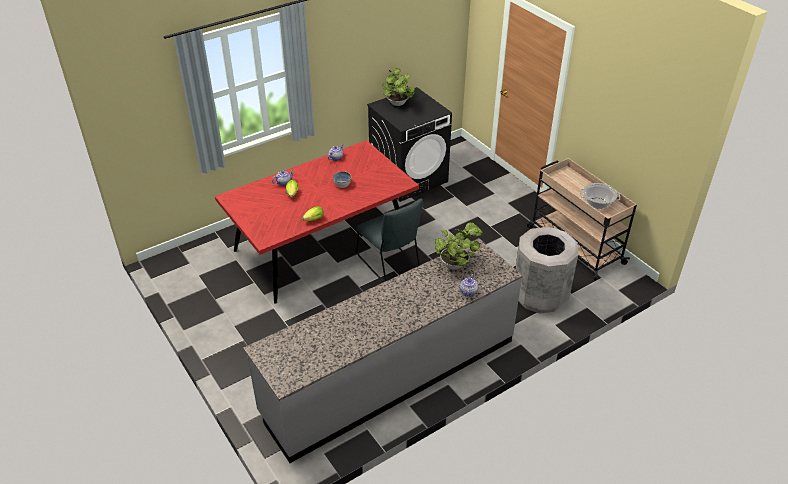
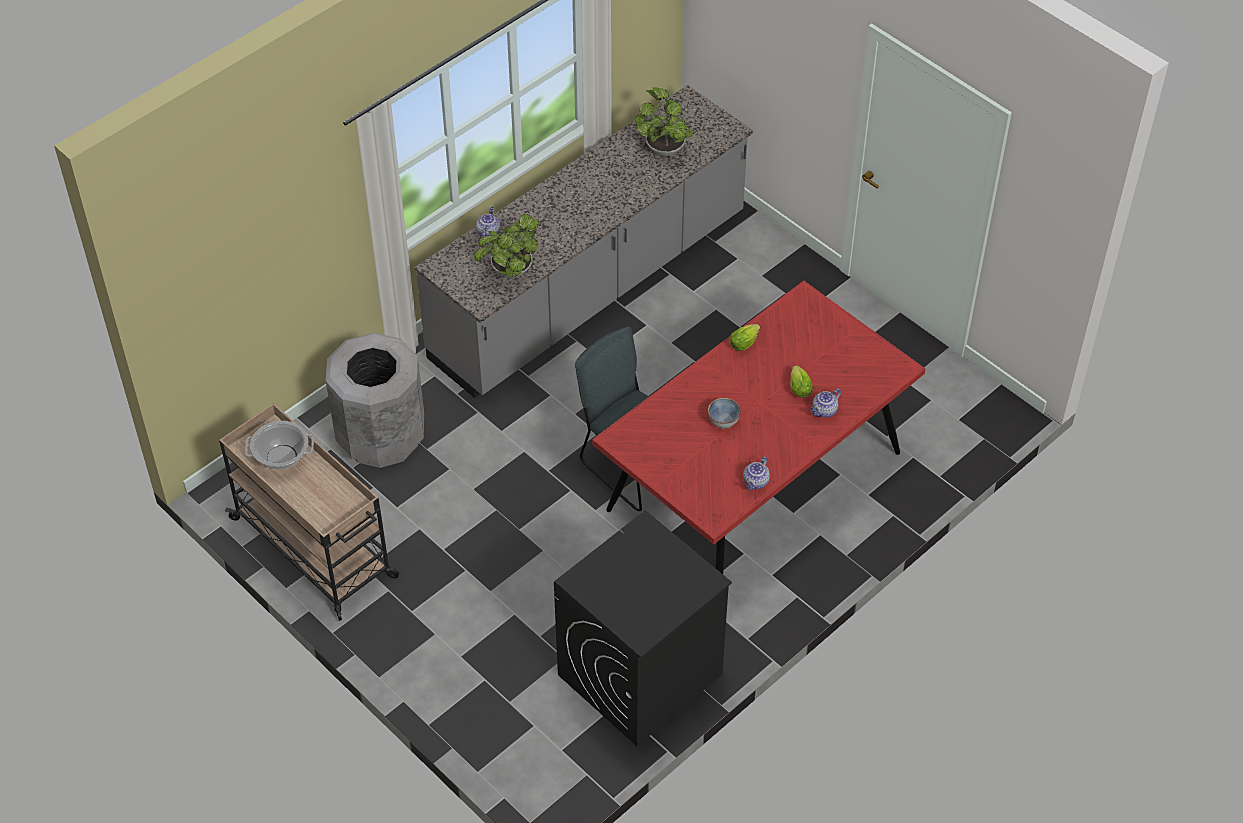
camera: 170 degrees right, 10 degrees up
(398, 104) = (667, 590): potted plant -> potted plant (663, 147)

